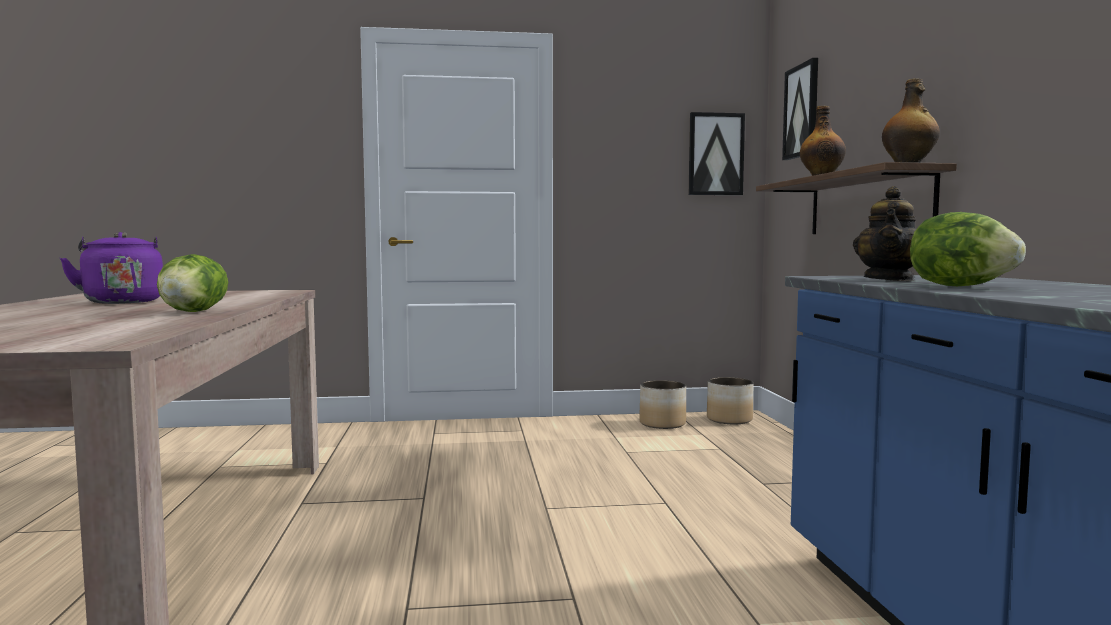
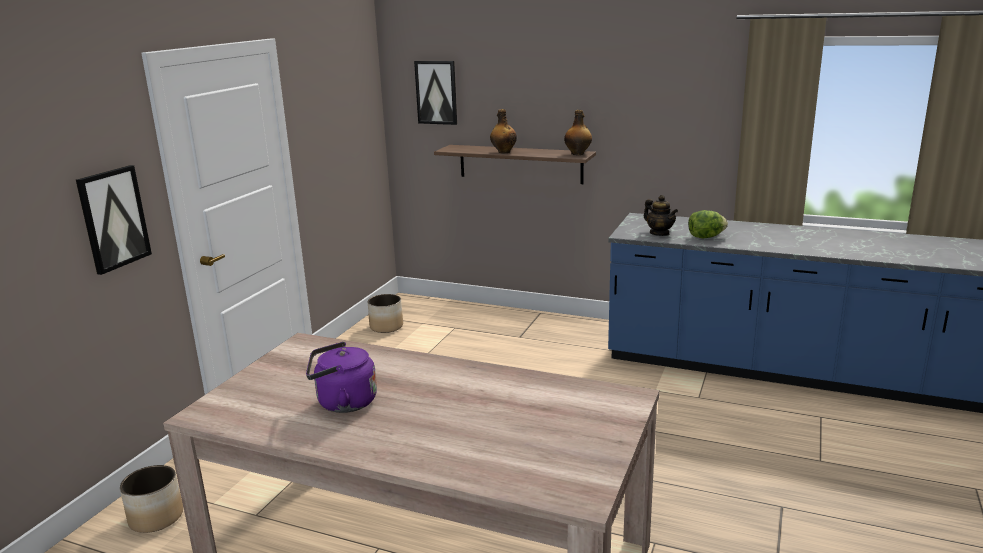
camera: 60 degrees left, 15 degrees up
(193, 312) = (473, 377): lettuce -> none
(715, 154) = (364, 119): picture -> picture (113, 218)
(729, 419) = (406, 306): planter -> planter (156, 517)

